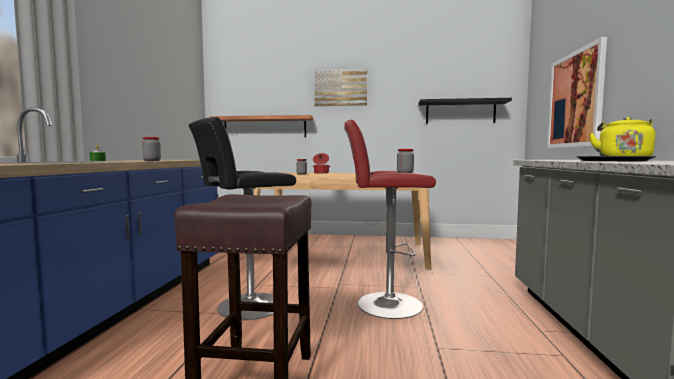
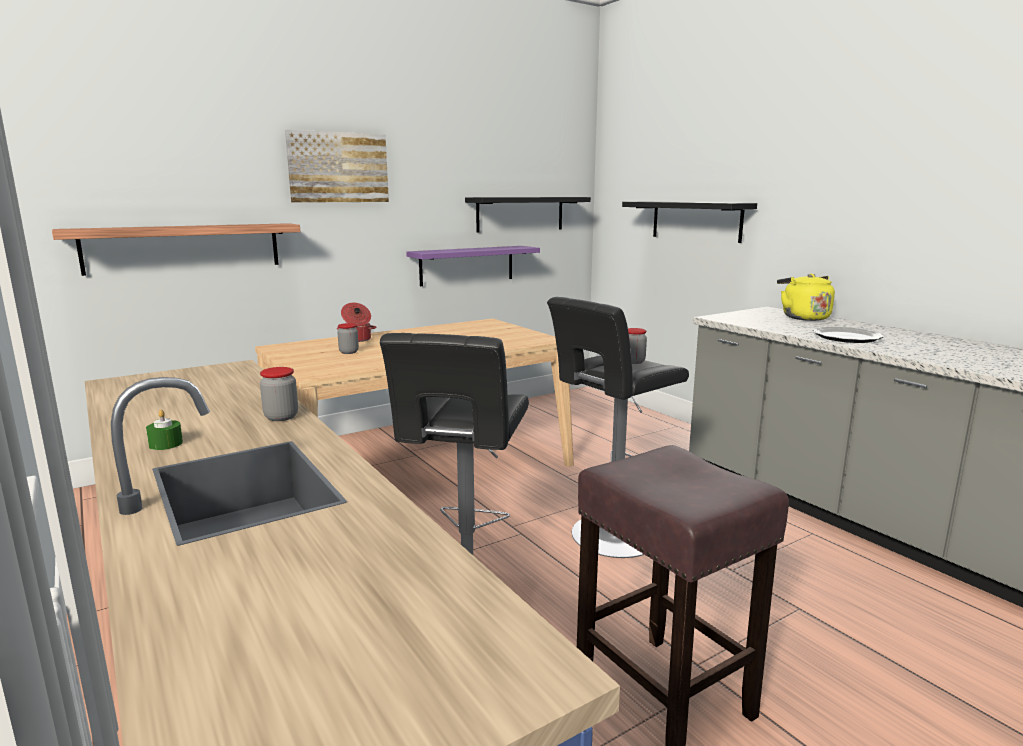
camera: 40 degrees left, 10 degrees up
(384, 304) = (610, 537): red stool -> black stool
(418, 143) = (467, 265): none -> purple shelf
(575, 100) = (696, 221): picture -> black shelf

